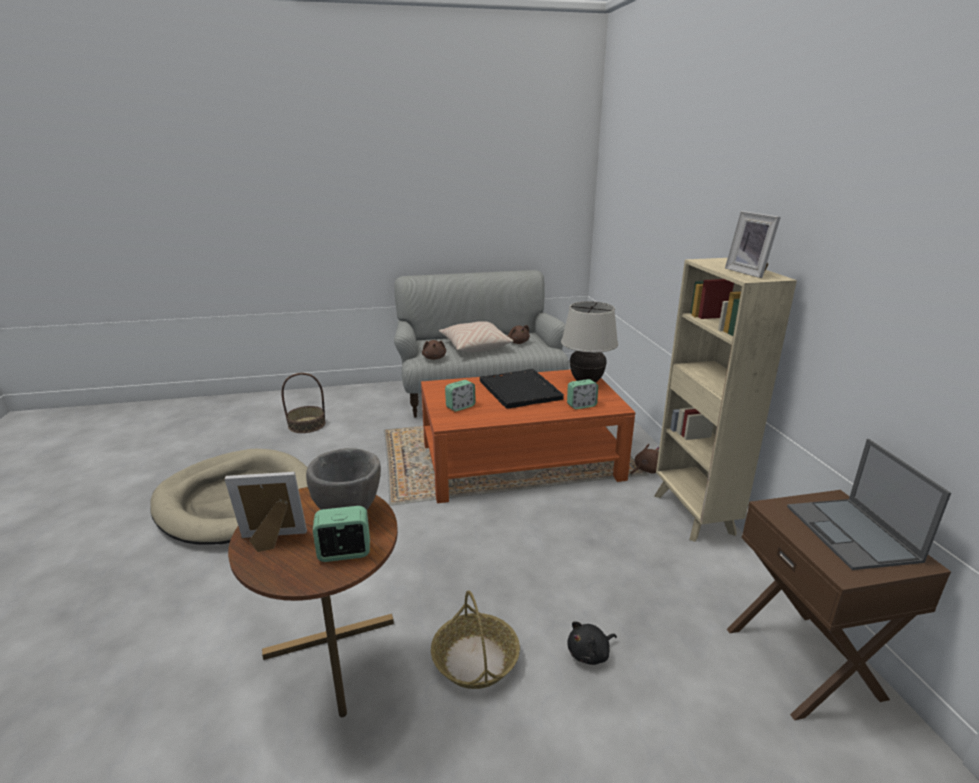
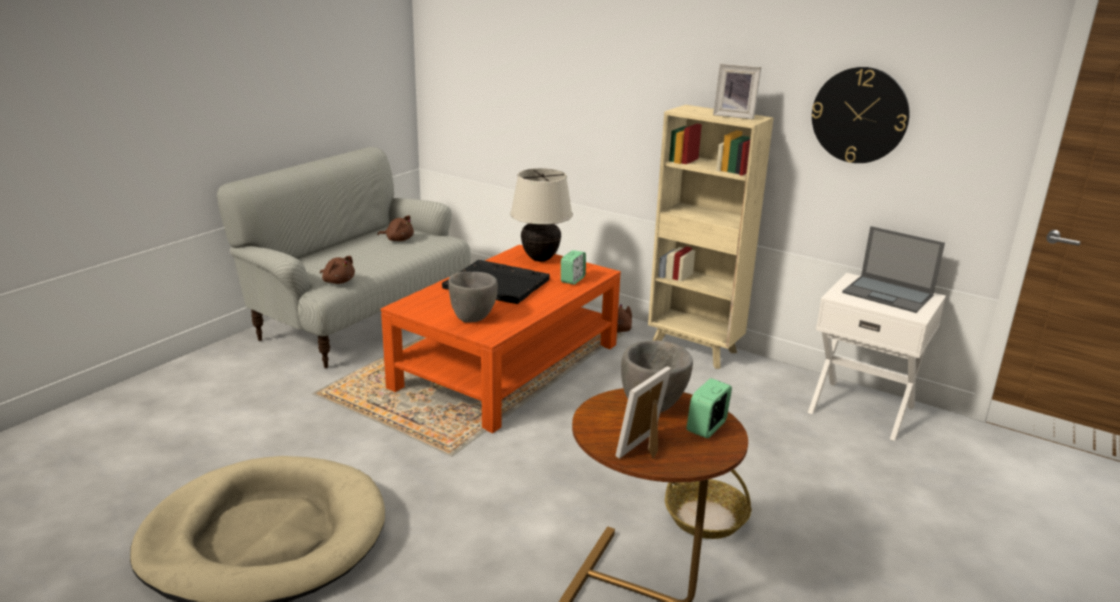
camera: 45 degrees left, 0 degrees up
(307, 424) = (195, 428): basket -> none
(460, 407) = (473, 317): alarm clock -> grey bowl
(474, 347) = (360, 257): beige pillow -> none
(590, 654) = (762, 470): black plush toy -> none
(804, 662) = (862, 408): brown nightstand -> white nightstand
(889, 289) = (859, 115): none -> wall clock

